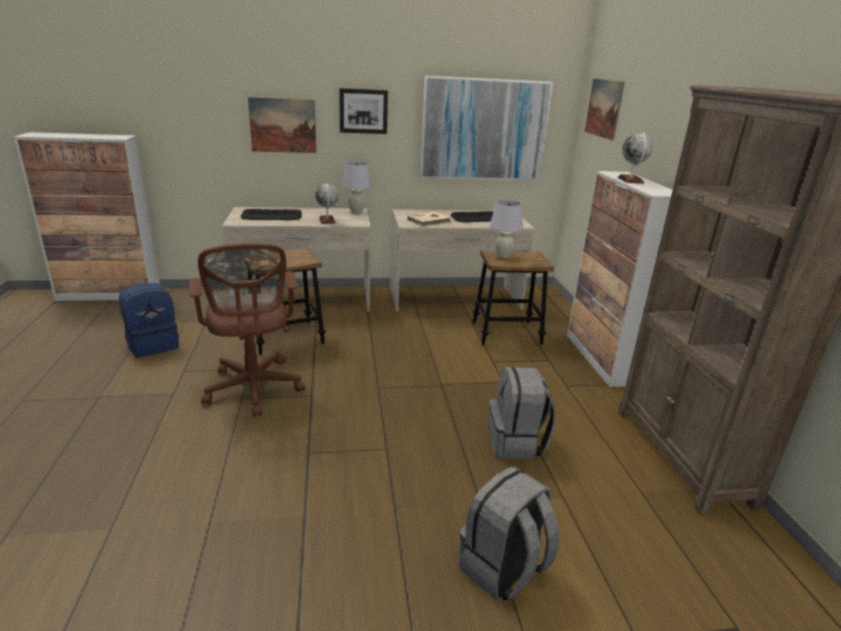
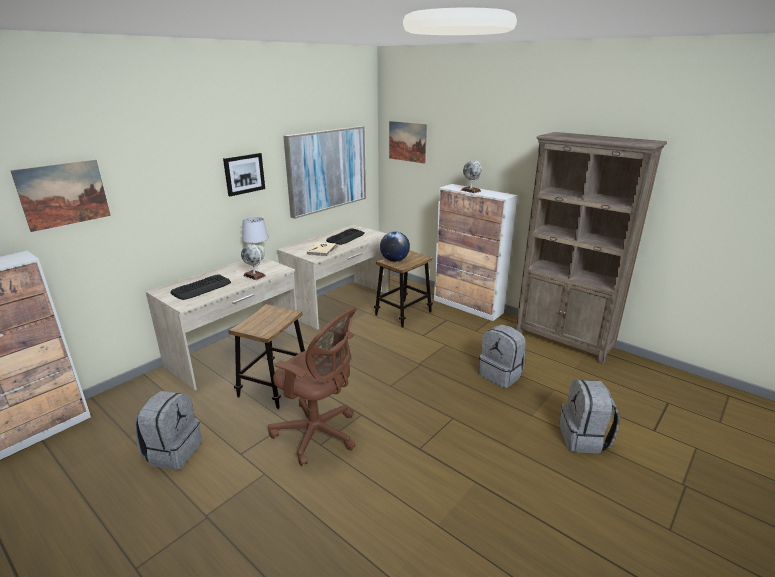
camera: 40 degrees left, 0 degrees up
(153, 345) = (173, 451): blue backpack -> grey backpack
(283, 125) = (180, 202): picture -> picture (64, 194)
(502, 256) = (394, 260): white table lamp -> globe

